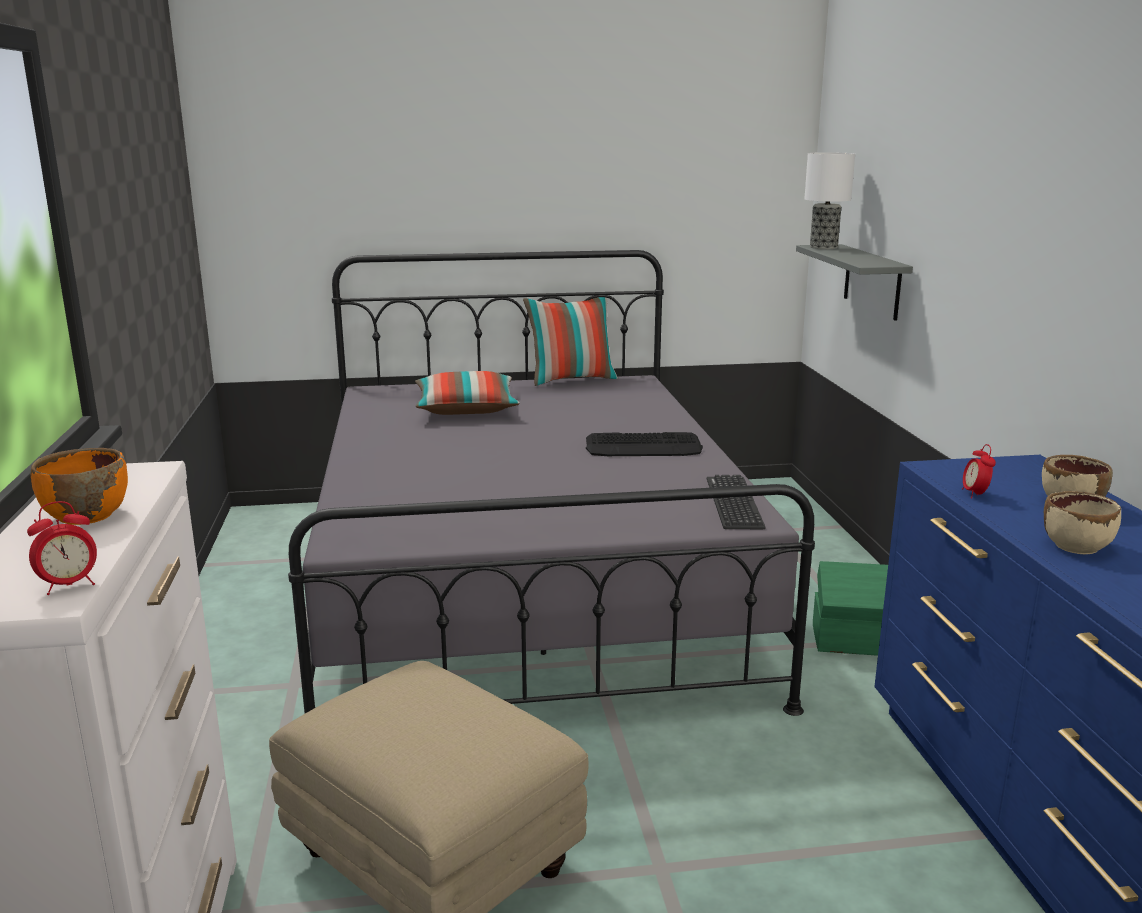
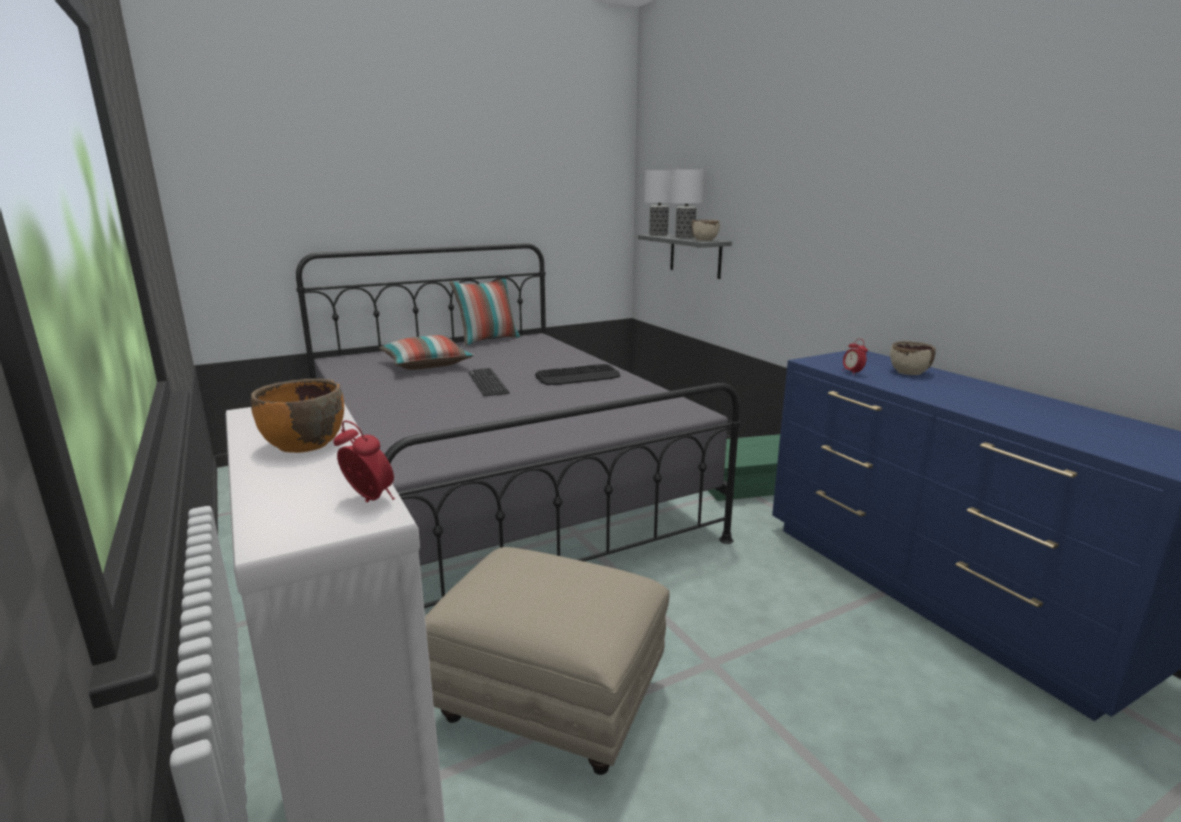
camera: 20 degrees left, 0 degrees up
(69, 586) = (369, 500): alarm clock -> alarm clock turned 90 degrees counterclockwise
(734, 503) = (670, 403): keyboard -> keyboard (487, 383)
(854, 255) = (685, 237): none -> table lamp
(1076, 546) = (941, 393): beige bowl -> beige bowl (704, 240)

